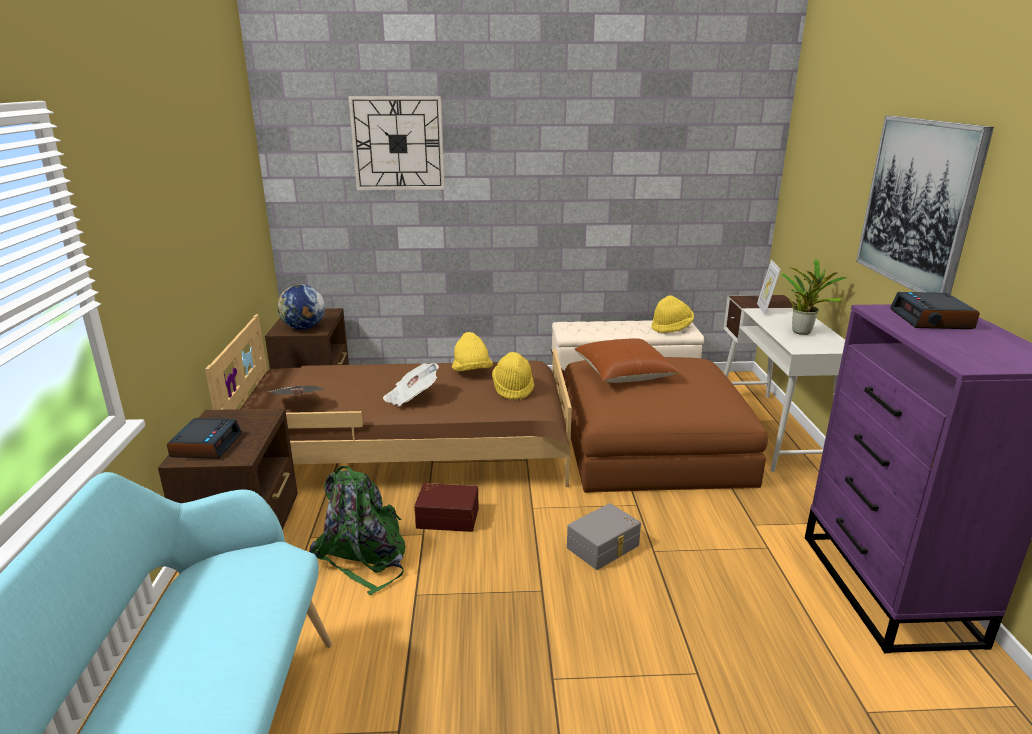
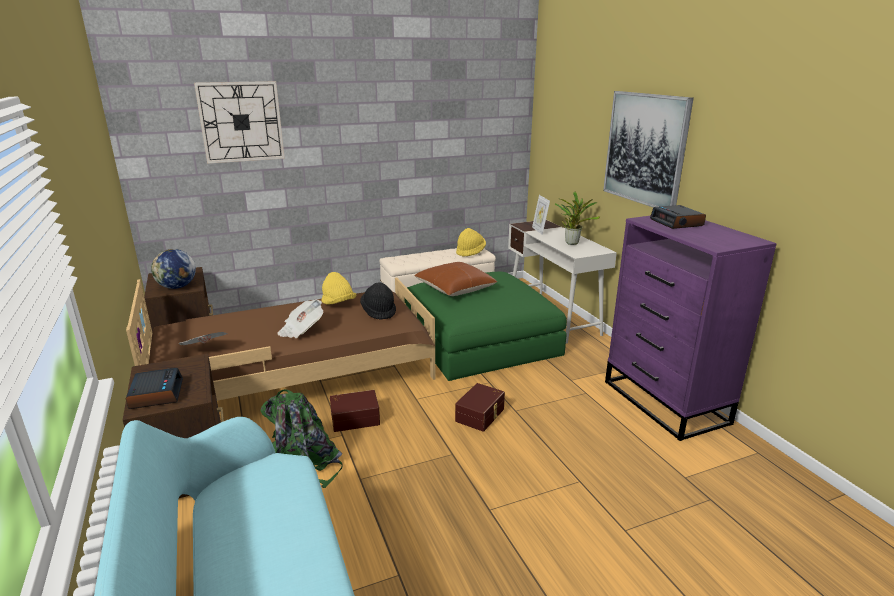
camera: 20 degrees left, 0 degrees up
(513, 389) = (379, 311): yellow hat -> black hat
(604, 547) = (481, 415): grey storage box -> brown storage box
(652, 446) = (480, 340): brown ottoman -> green ottoman

